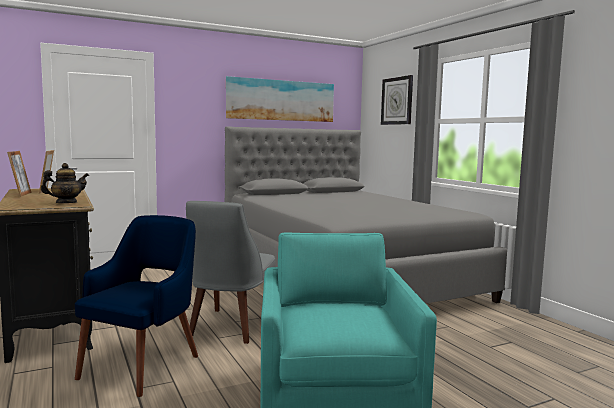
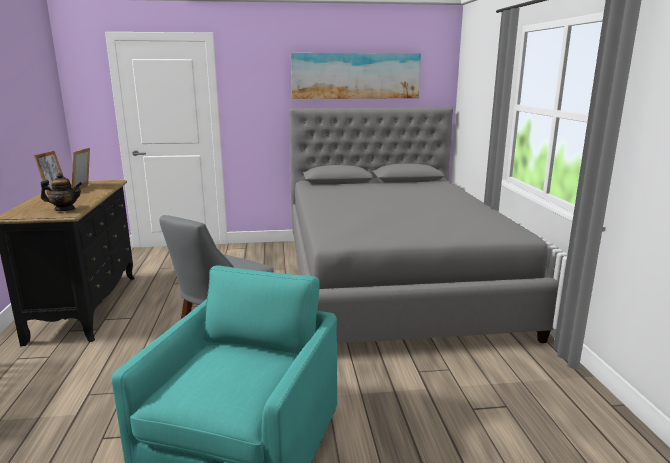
camera: 20 degrees right, 10 degrees up
(142, 365) = (114, 368): blue armchair -> none
(397, 101) = (485, 76): wall clock -> none

